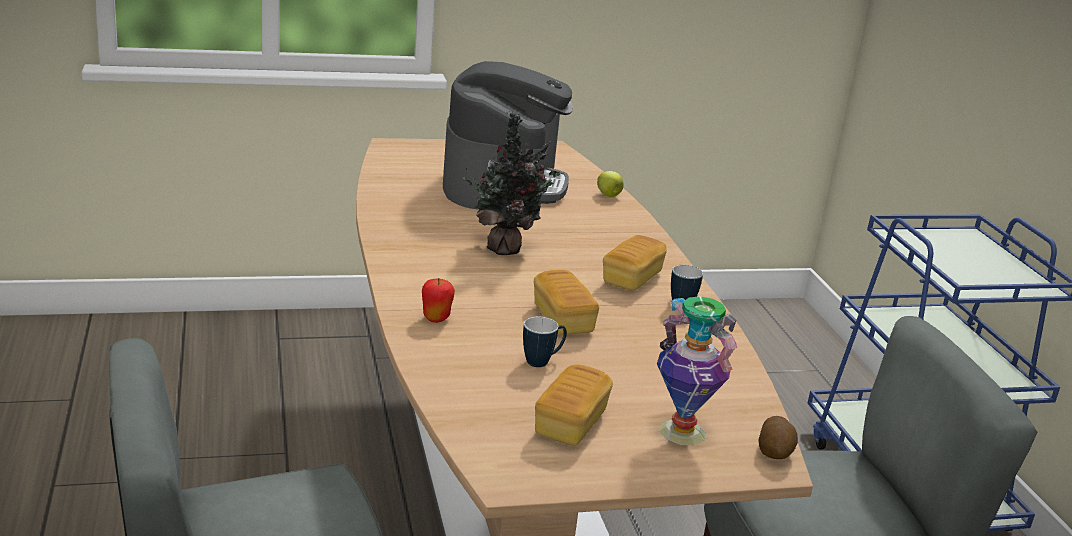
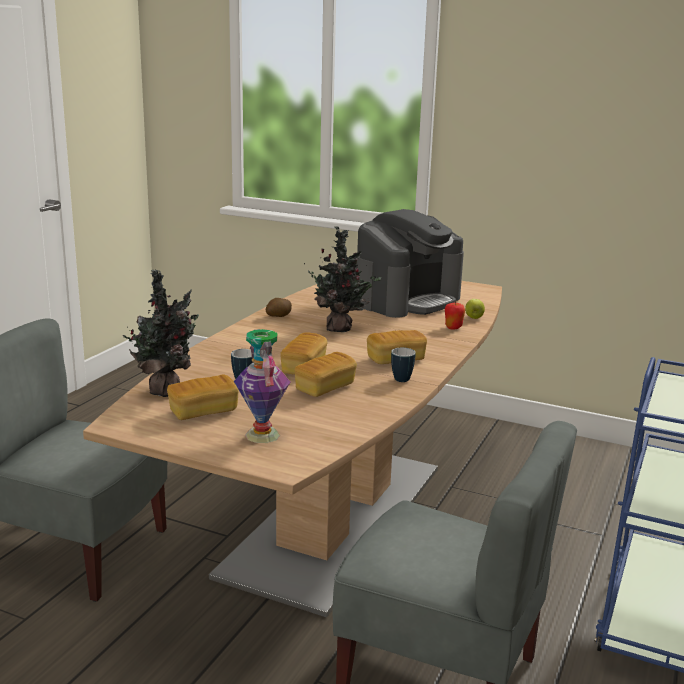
camera: 40 degrees right, 5 degrees down
(436, 318) = (228, 349): apple -> apple (453, 328)
(475, 407) = (166, 390): none -> potted plant
(631, 342) = (325, 388): none -> bread
(775, 453) = (301, 462): potato -> potato (278, 316)

